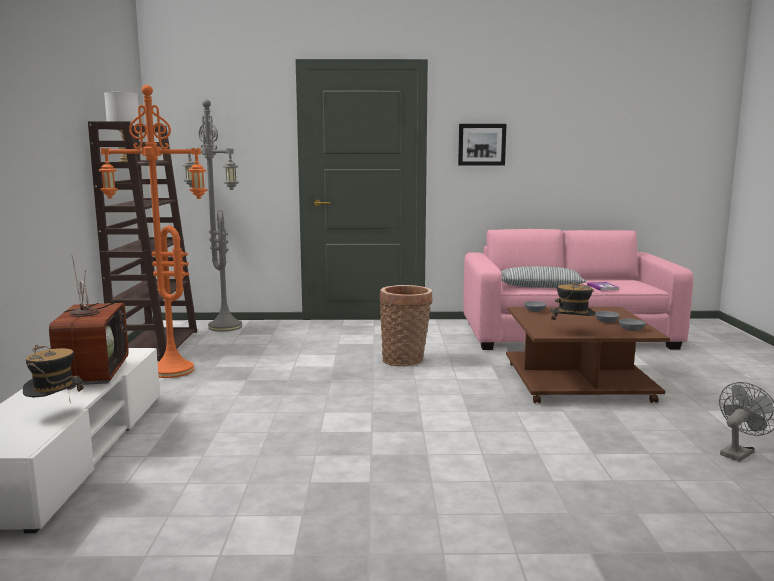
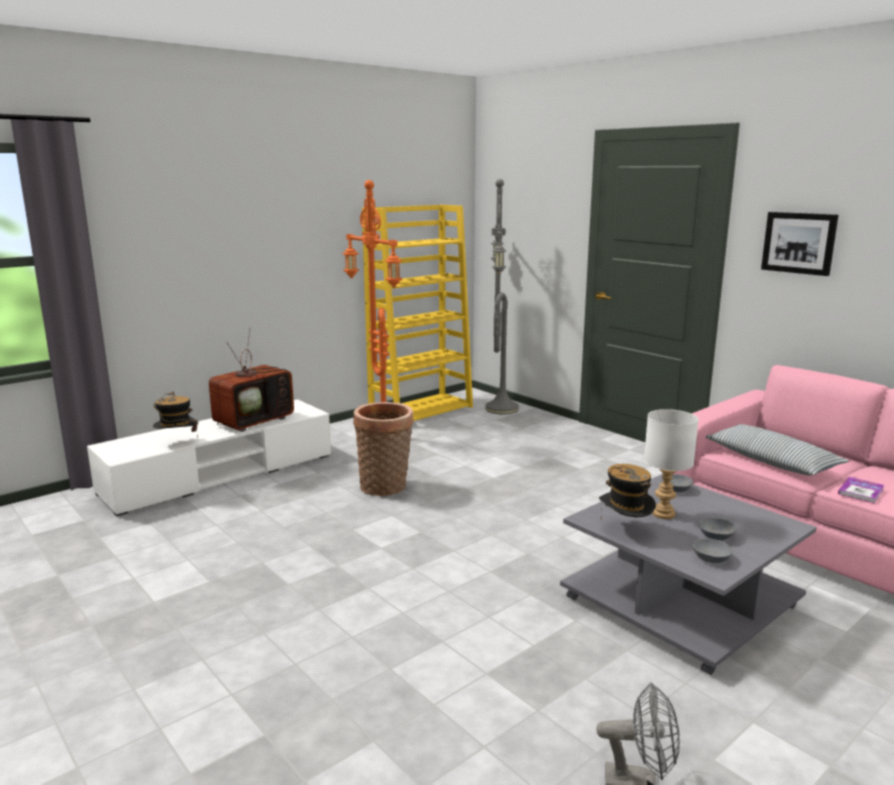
camera: 50 degrees right, 5 degrees up
(126, 162) = (400, 243): white table lamp -> white table lamp (663, 514)
(155, 345) = (421, 410): brown bookcase -> yellow bookcase
(405, 360) = (566, 497): basket -> basket (385, 488)
(578, 382) = (682, 602): brown coffee table -> grey coffee table

